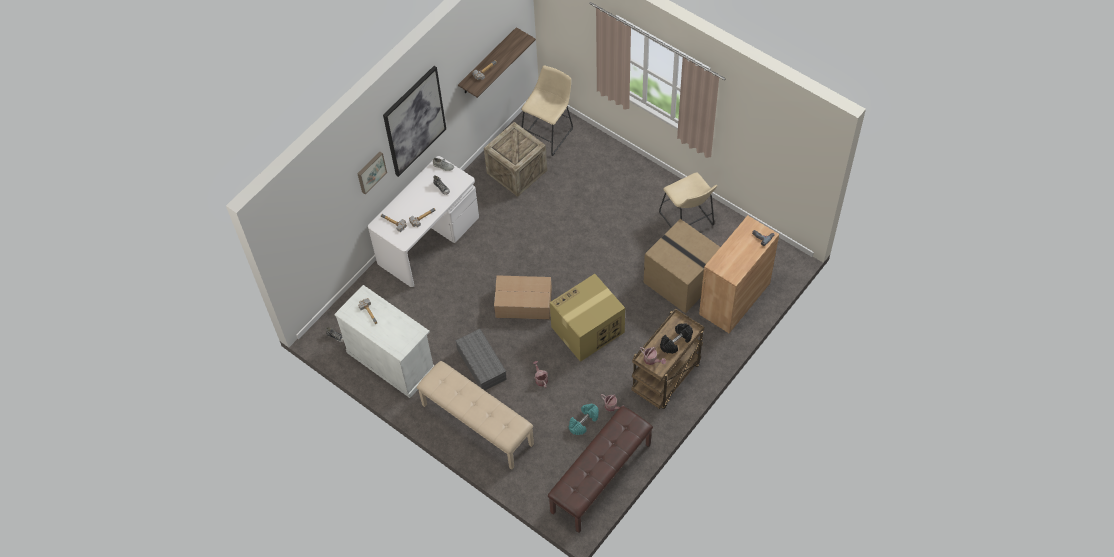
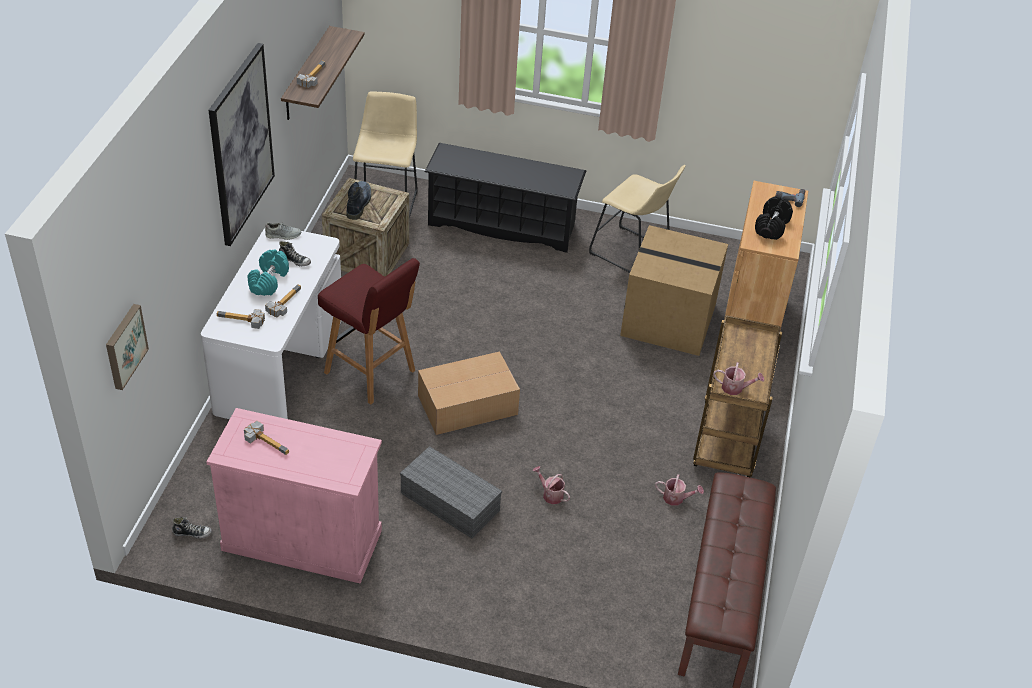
camera: 30 degrees left, 15 degrees down
(370, 172) = (198, 224): picture -> picture (124, 346)
(391, 361) = (302, 540): white cabinet -> pink cabinet
(476, 425) = (489, 587): beige bench -> none
(478, 262) = (371, 373): none -> red stool
(510, 144) = (358, 203): none -> boot
(583, 422) = (648, 531): turquoise dumbbell -> turquoise dumbbell (268, 281)
(587, 330) = (579, 413): cardboard box -> none
(614, 172) = (502, 224): none -> black shoe rack
(676, 342) = (752, 357): black dumbbell -> black dumbbell (772, 227)

